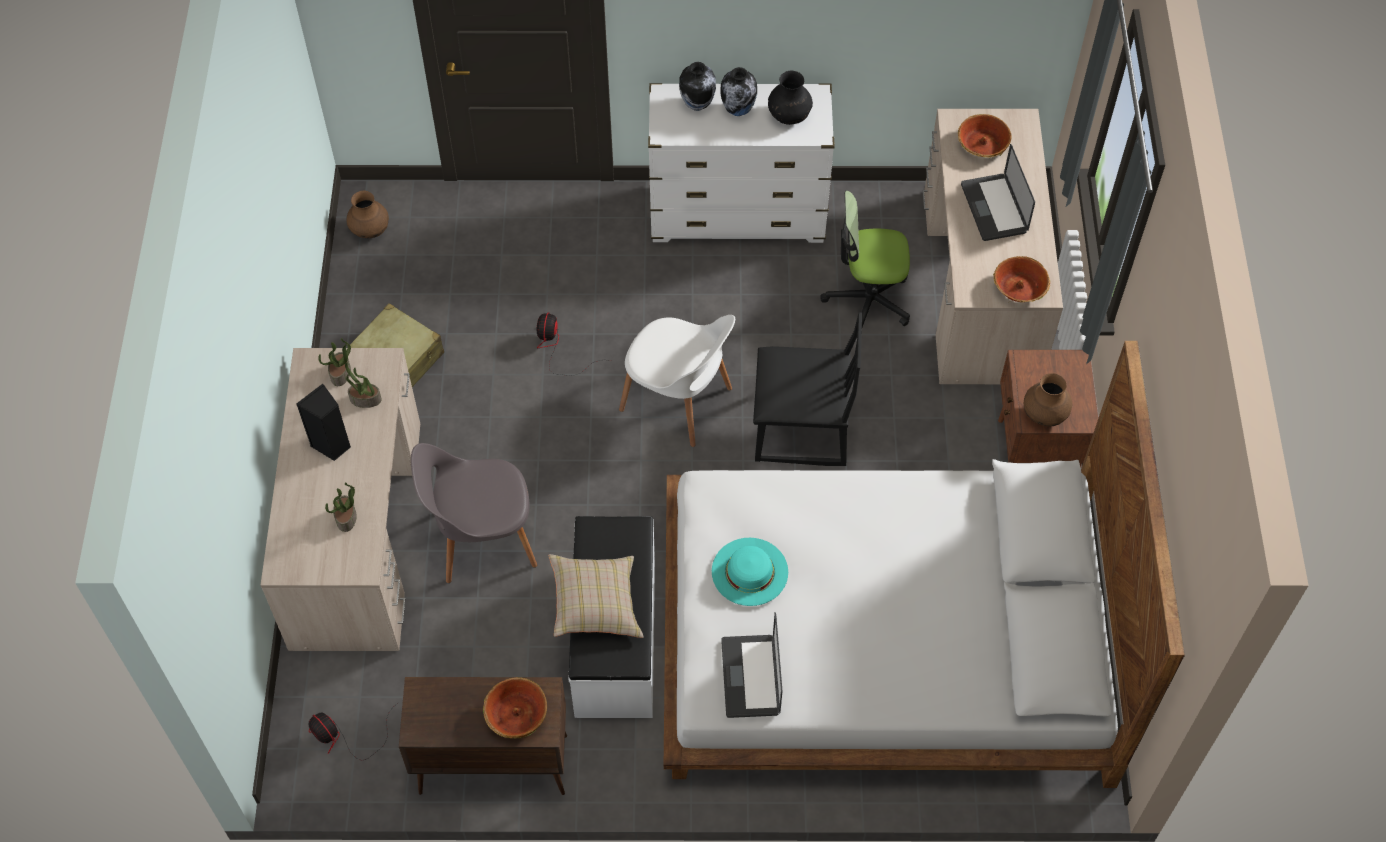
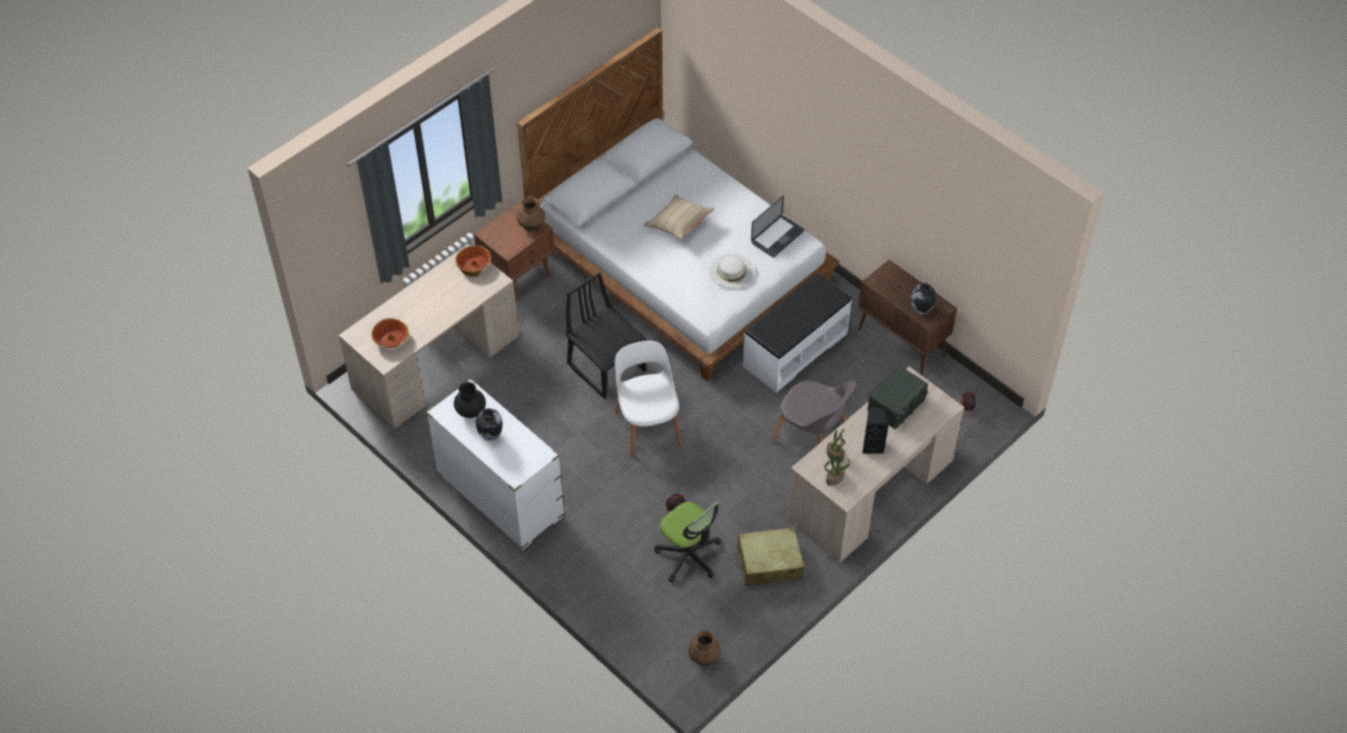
camera: 135 degrees left, 5 degrees down
(346, 518) = (897, 406): potted plant -> radio
(516, 714) = (895, 282): bowl -> none
(595, 604) = (810, 314): beige pillow -> beige pillow (678, 224)
(697, 104) = (506, 456): vase -> vase (920, 310)
(749, 571) = (731, 271): turquoise hat -> white hat
(867, 300) = (498, 399): office chair -> office chair (688, 556)
(994, 208) = (431, 307): laptop -> none

